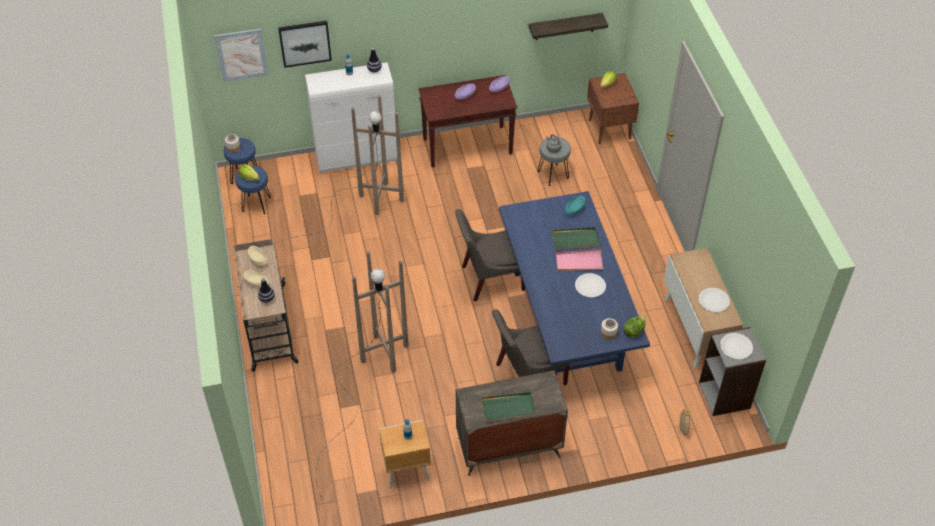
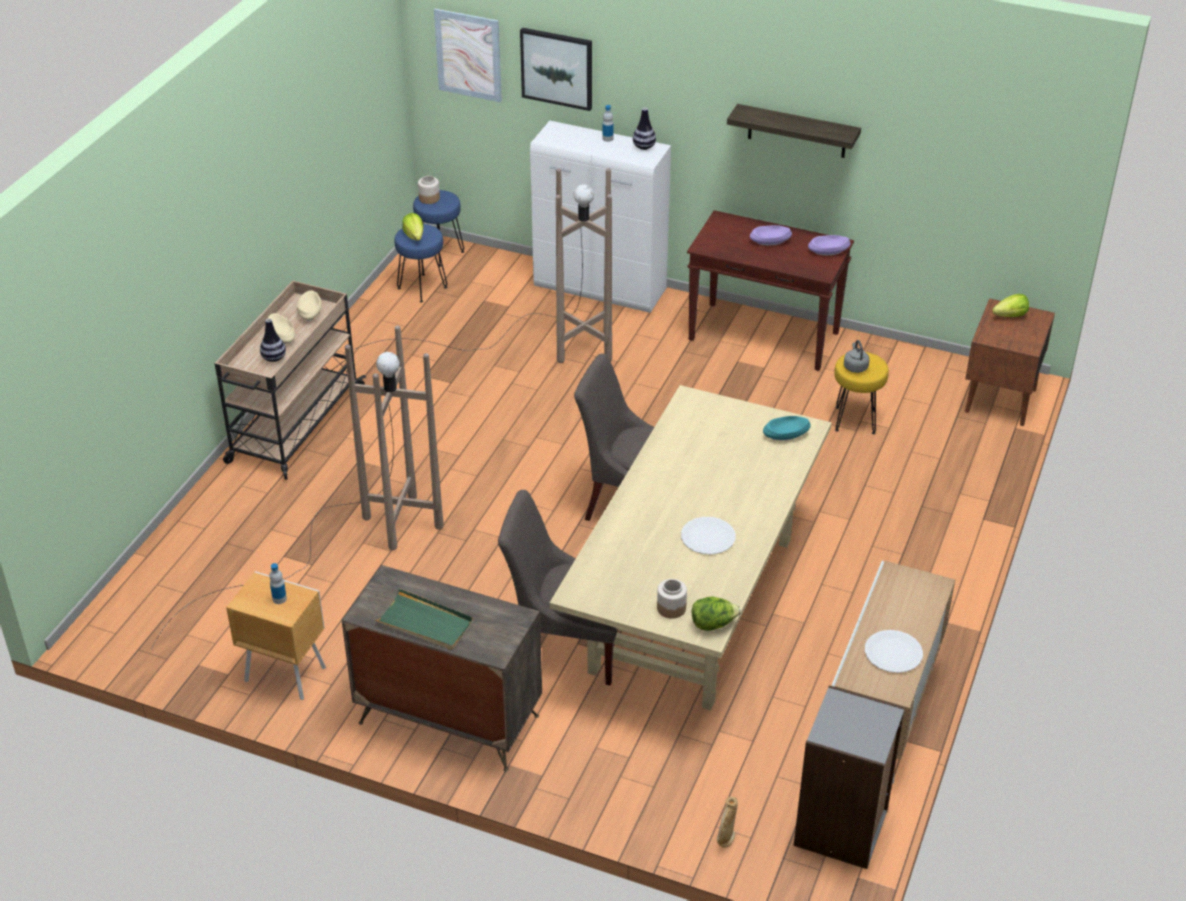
camera: 35 degrees right, 10 degrees down
(552, 174) = (854, 420): grey stool -> yellow stool
(565, 26) = (965, 189): shelf -> shelf (797, 131)
(565, 318) = (693, 602): blue dining table -> beige dining table
(576, 239) = (748, 472): green tray -> none
(579, 262) = (722, 501): pink tray -> none
(736, 347) = (852, 722): white plate -> none

